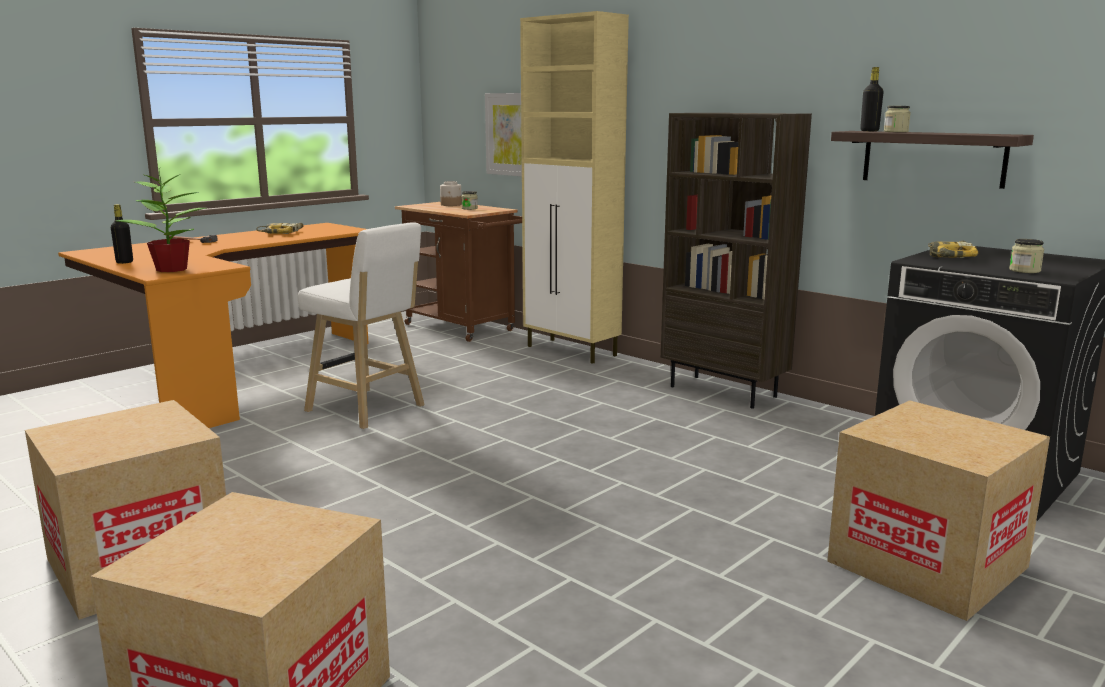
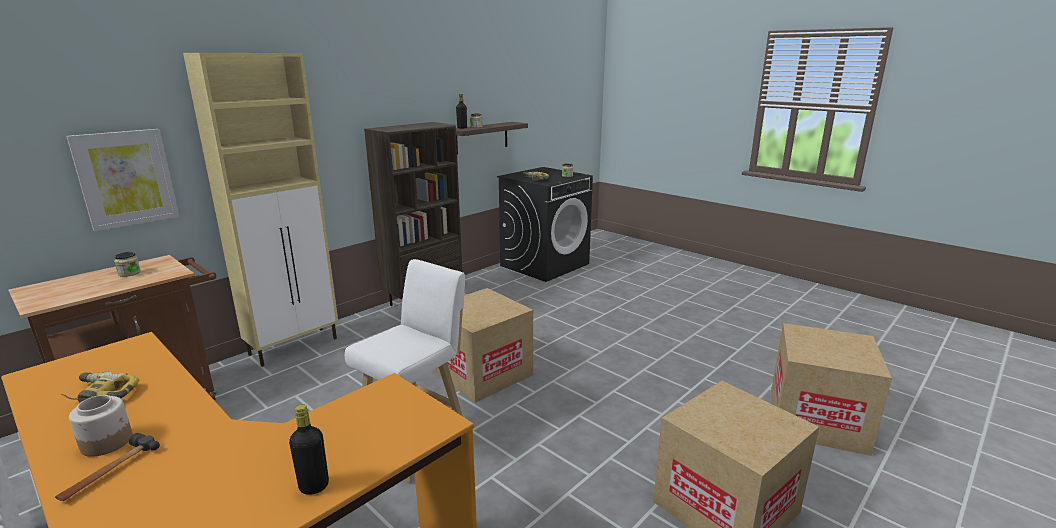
camera: 90 degrees left, 5 degrees up
(172, 269) = (400, 421): potted plant -> none
(451, 205) = (70, 283): jar -> jar (107, 442)
(927, 564) = (629, 285): cardboard box -> cardboard box (482, 373)

